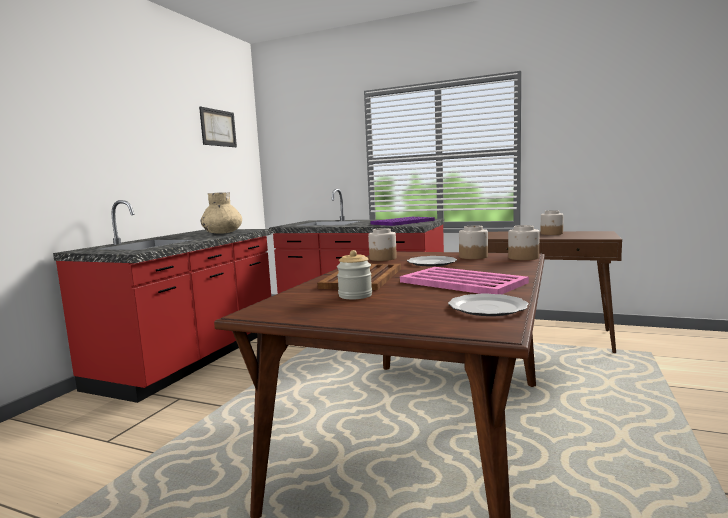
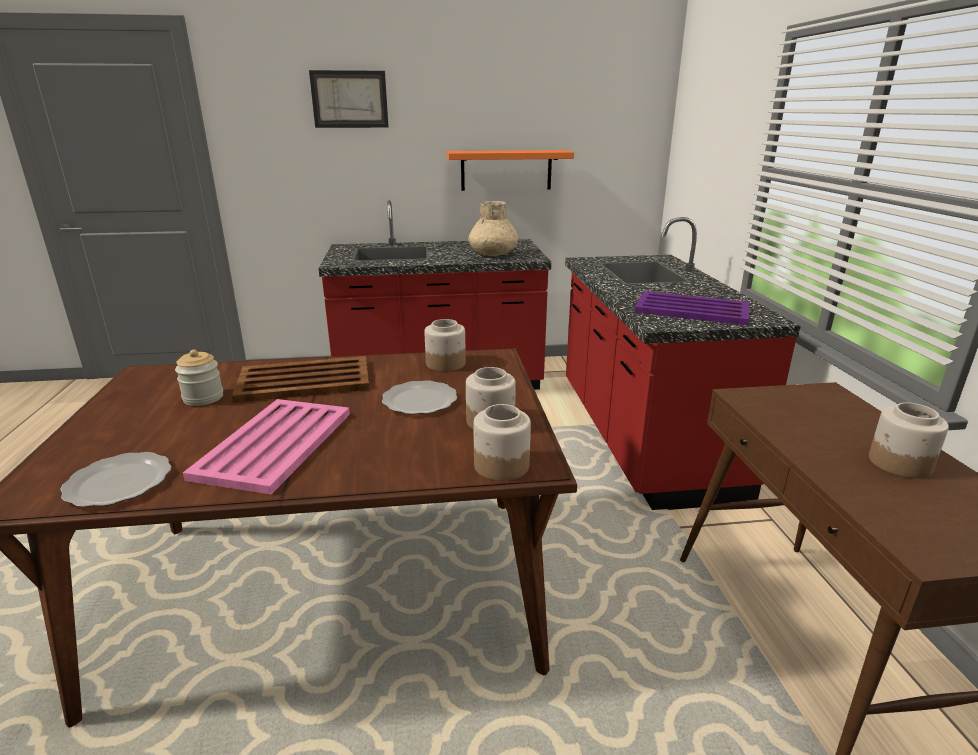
camera: 60 degrees right, 15 degrees up
(183, 177) = (506, 170): none -> orange shelf
(218, 128) = (583, 98): picture -> picture (349, 99)

